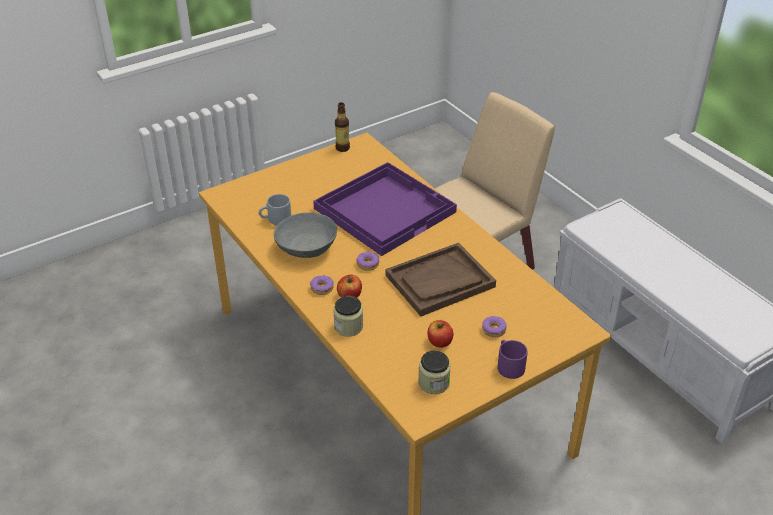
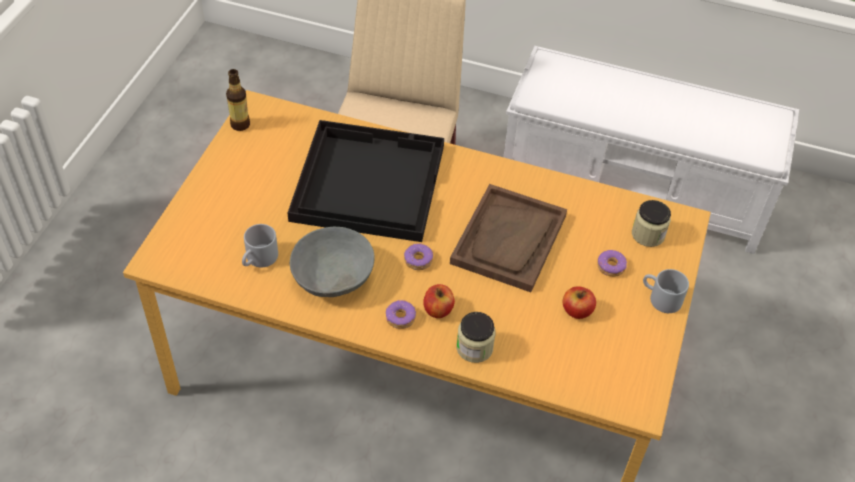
camera: 40 degrees left, 10 degrees up
(385, 209) = (367, 181): purple tray -> black tray
(434, 383) = (617, 361): jar -> jar (648, 234)
(508, 365) = (660, 298): purple mug -> grey mug

